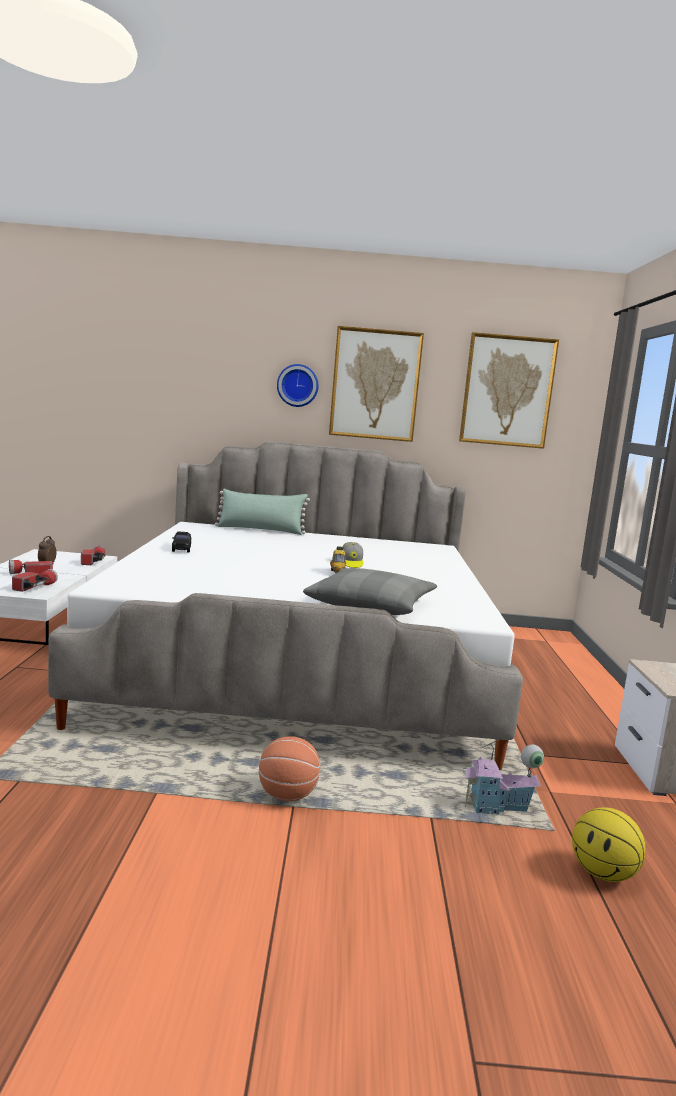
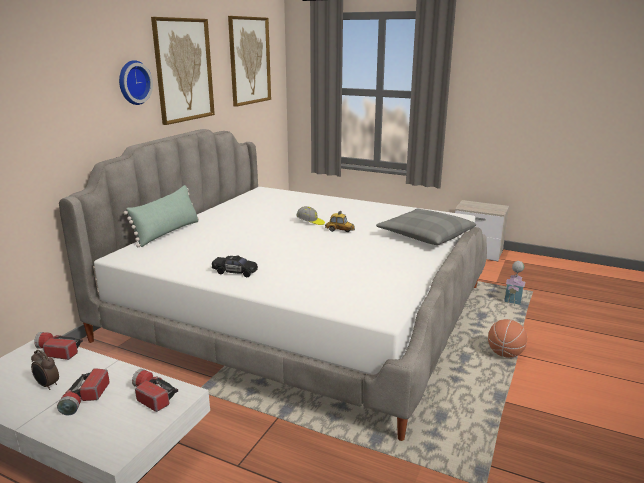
camera: 65 degrees left, 10 degrees up
(603, 874) = (566, 292): basketball -> none

